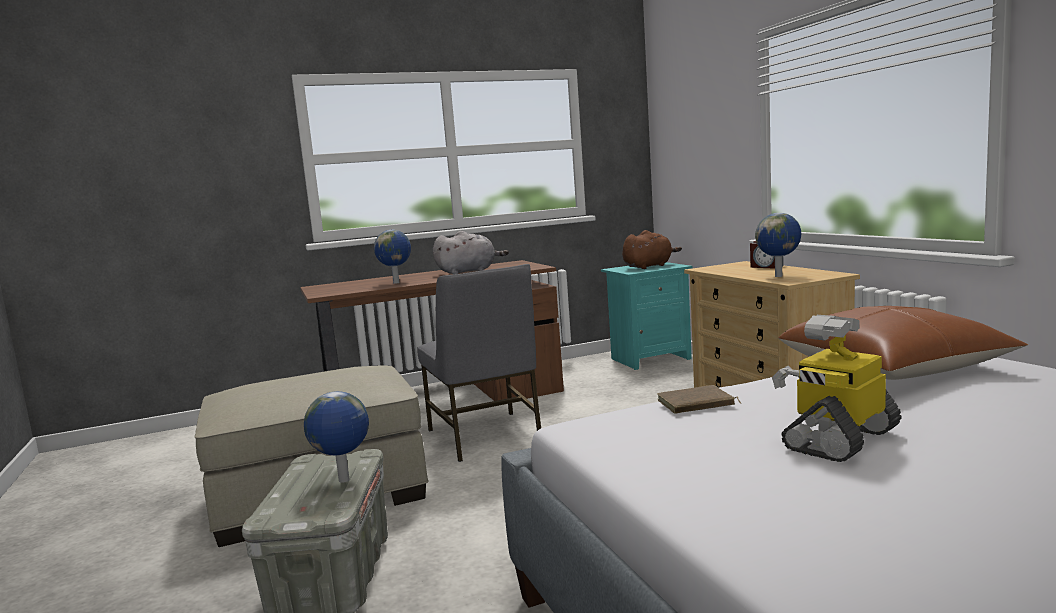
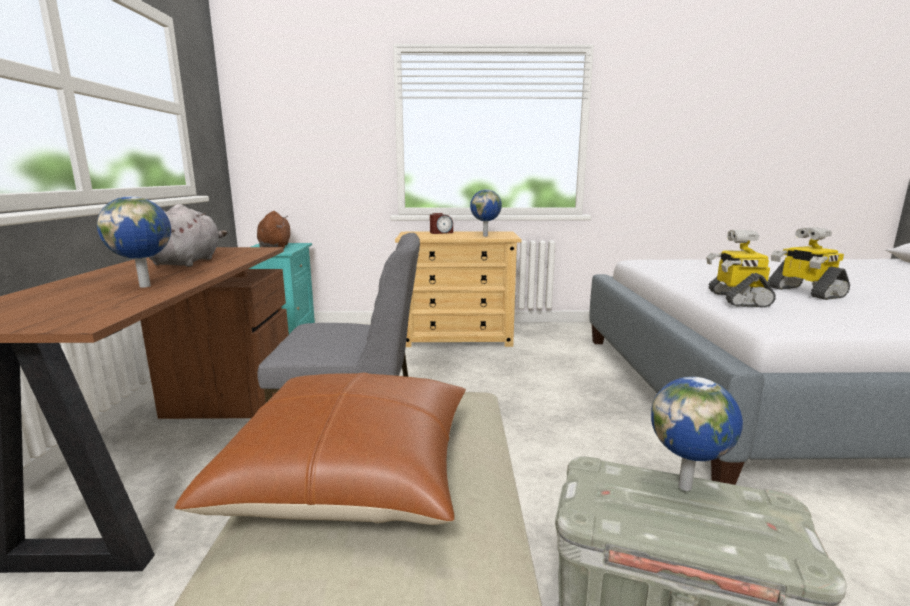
camera: 70 degrees left, 5 degrees up
(696, 404) = (736, 299): brown book -> toy robot
(893, 368) = (676, 268): brown pillow -> brown pillow (353, 471)

